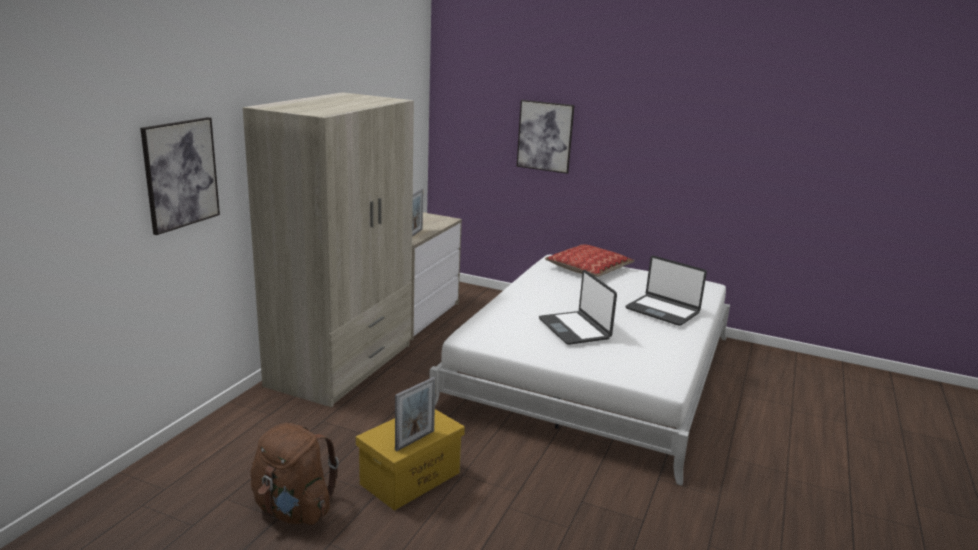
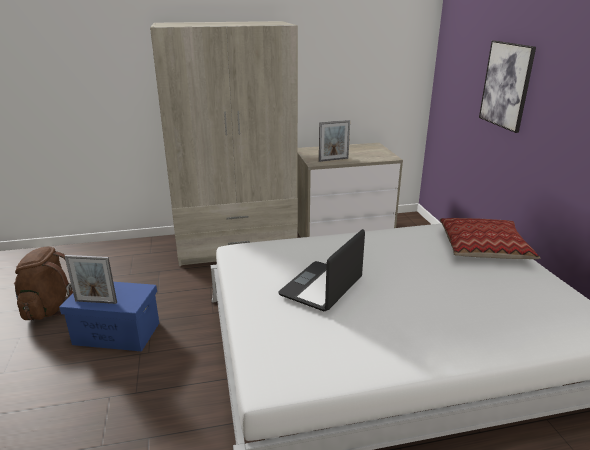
camera: 55 degrees right, 5 degrees up
(181, 174) = (99, 66): picture -> none
(411, 477) = (118, 333): yellow storage box -> blue storage box
(662, 311) = (457, 321): laptop -> none

